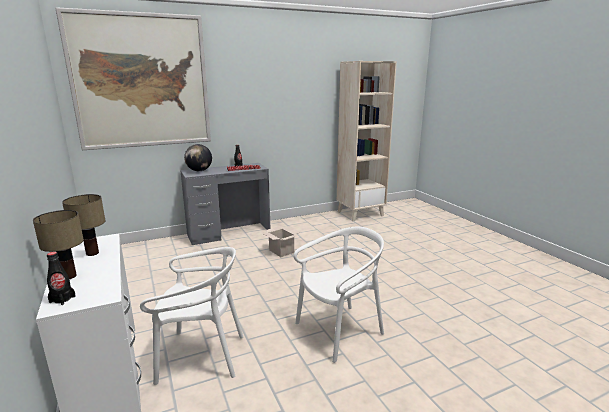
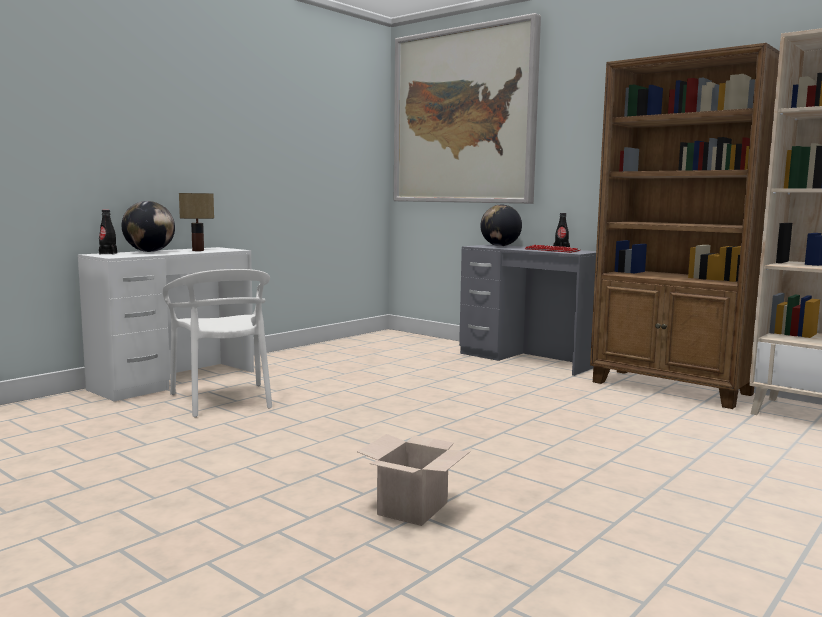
camera: 65 degrees right, 10 degrees down
(70, 276) = (149, 251): table lamp -> globe
(282, 251) = (520, 390): cardboard box -> cardboard box (413, 509)
(310, 221) = (671, 388): none -> brown bookcase
(339, 331) = (325, 450): white chair -> none

